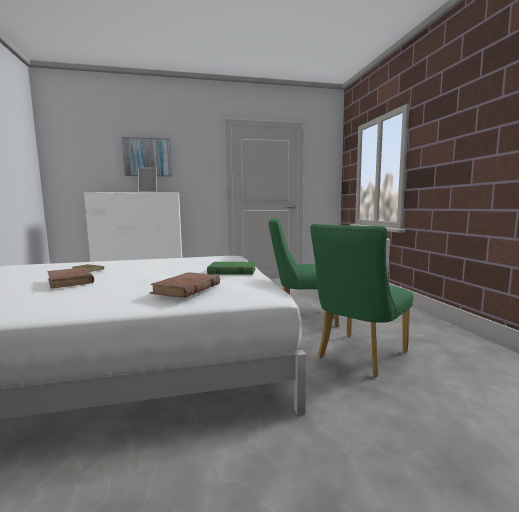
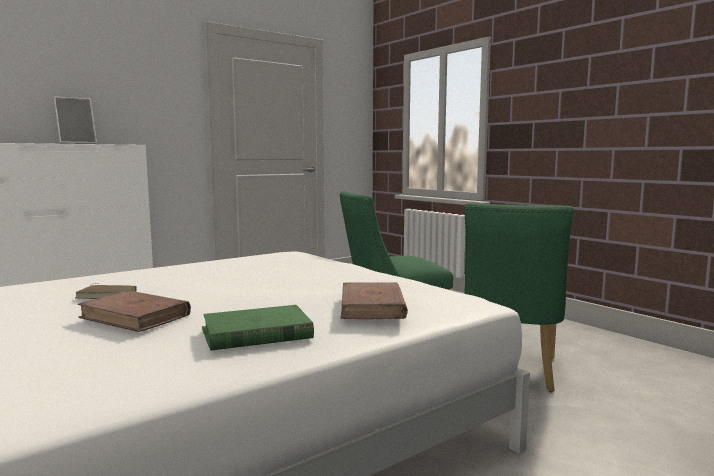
camera: 25 degrees left, 0 degrees up
(147, 157) = (67, 77): picture -> none
(232, 271) = (357, 276): green book -> green book (256, 333)

